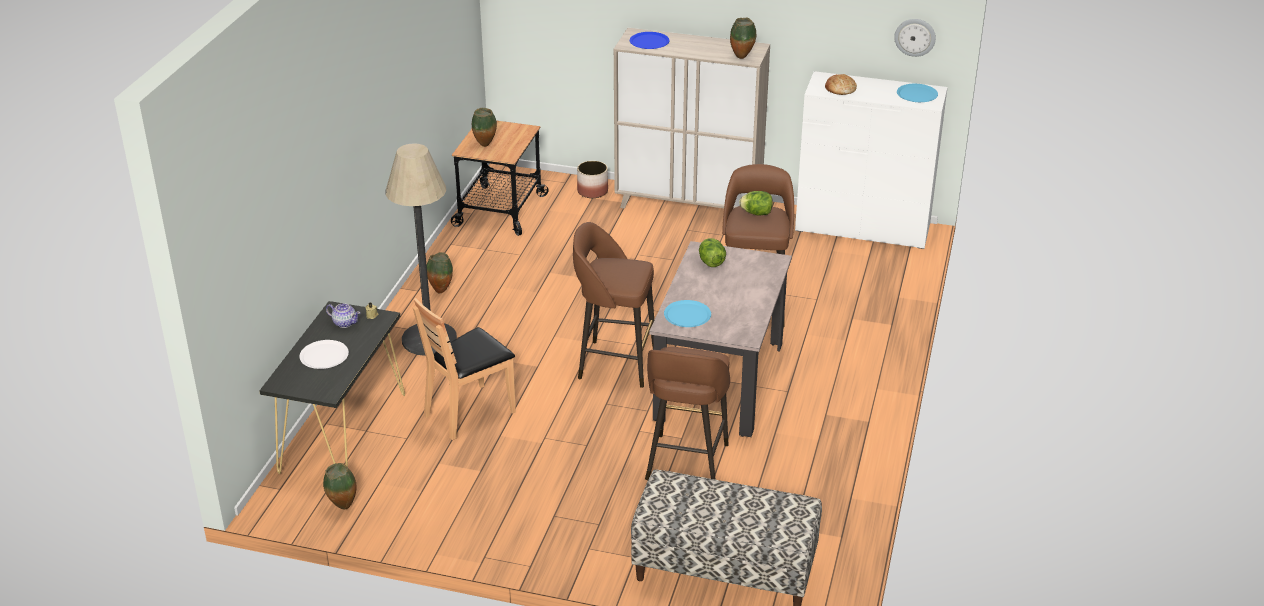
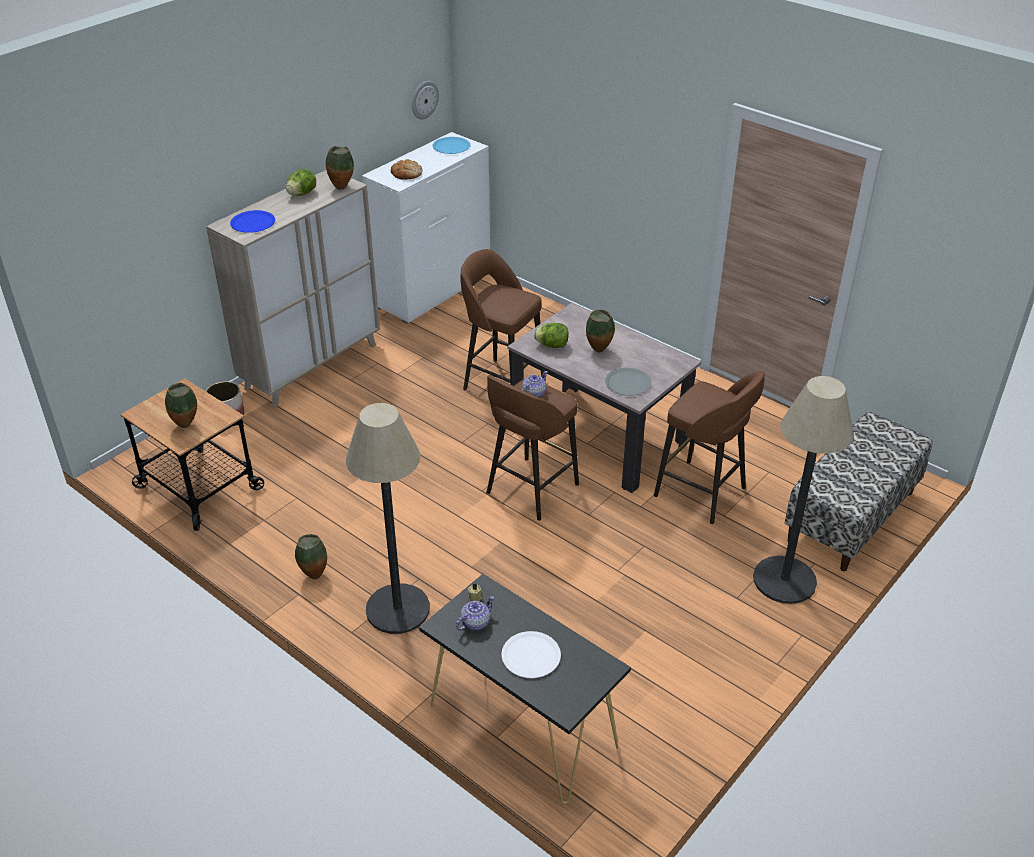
camera: 65 degrees left, 5 degrees up
(343, 507) = (654, 757): vase -> vase (599, 351)
(470, 412) = (547, 612): brown chair -> none
(597, 541) = (784, 580): none -> floor lamp
(625, 269) = (533, 394): none -> teapot
(687, 315) = (628, 383): blue plate -> grey plate
(756, 213) = (495, 297): lettuce -> lettuce (302, 194)

